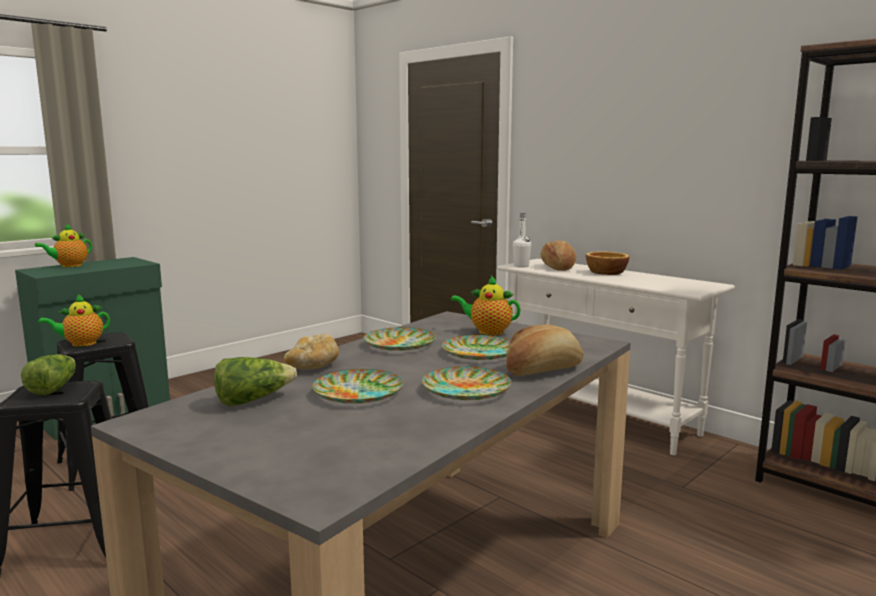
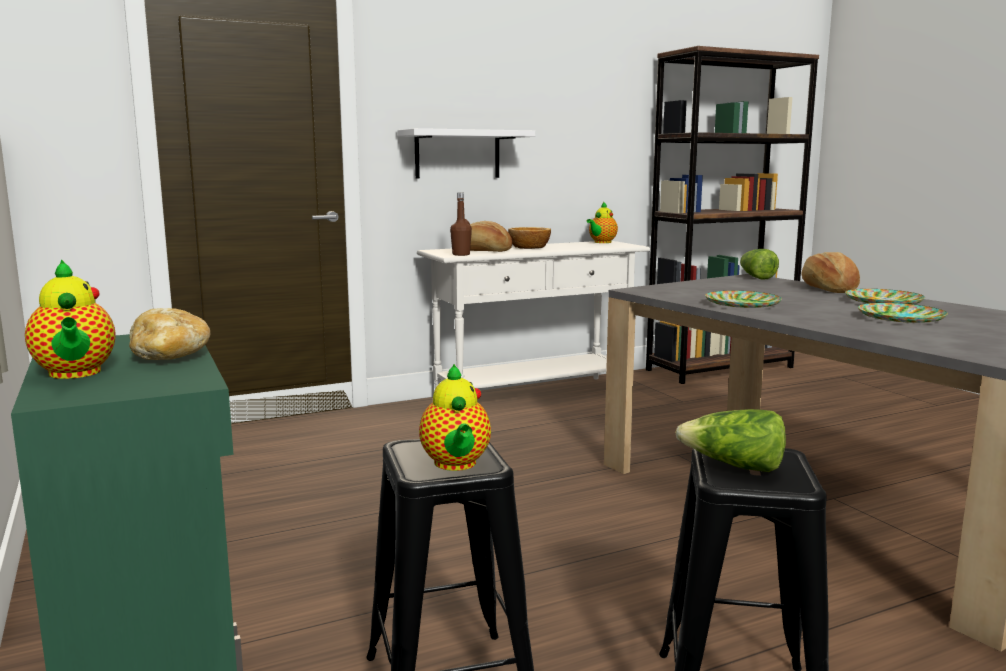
camera: 70 degrees left, 0 degrees up
(253, 400) = (935, 338): lettuce -> lettuce (755, 277)
(313, 367) = (824, 323): bread -> bread (170, 357)
(479, 352) = (776, 294): plate -> none
(487, 332) = (704, 288): teapot -> teapot (601, 242)
(521, 266) = (461, 254): white bottle -> brown bottle
(581, 179) = (457, 154): none -> white shelf

